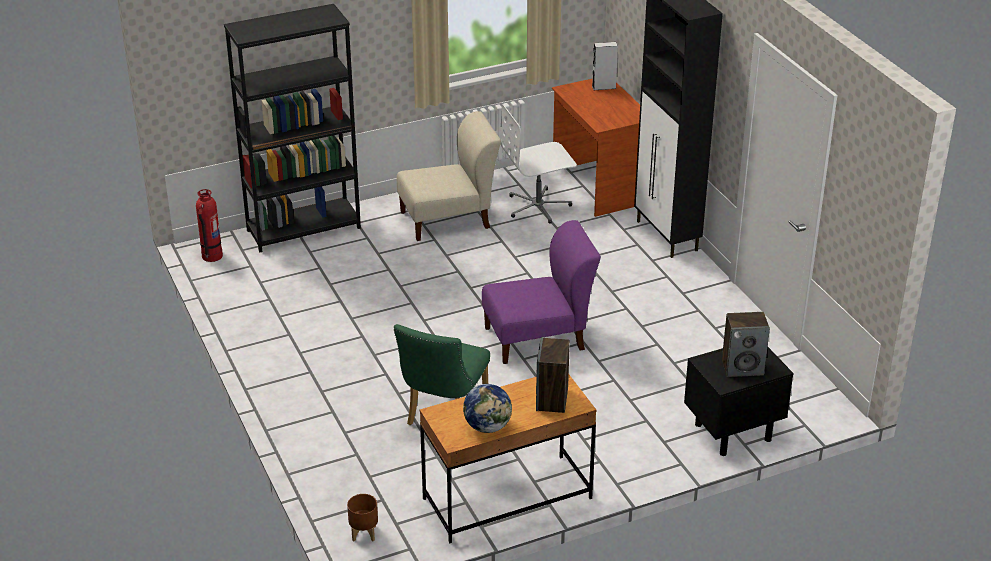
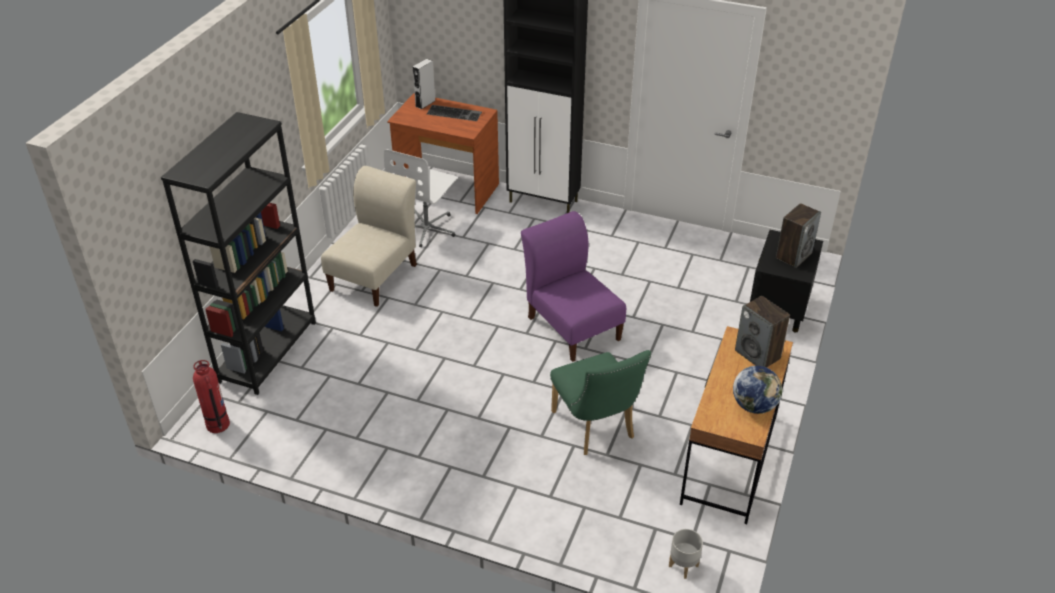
camera: 45 degrees left, 5 degrees up
(364, 534) = (684, 566): brown planter -> grey planter
(539, 338) = (572, 326): purple chair -> purple chair turned 60 degrees counterclockwise
(615, 105) = (455, 113): none -> keyboard

